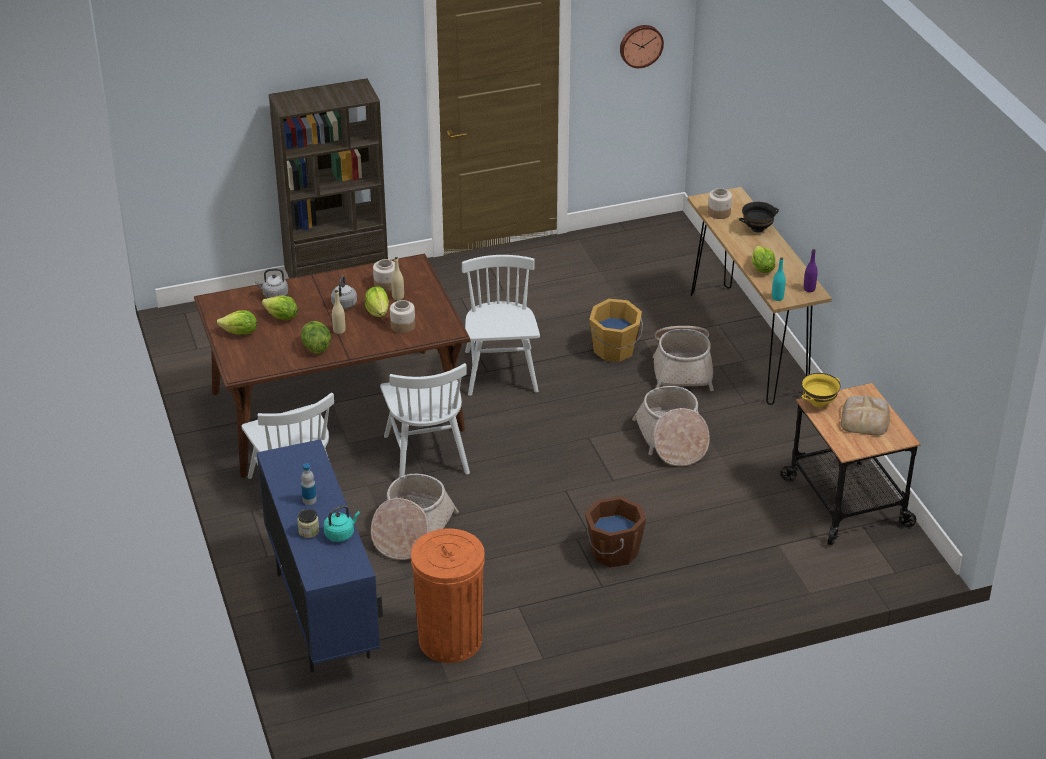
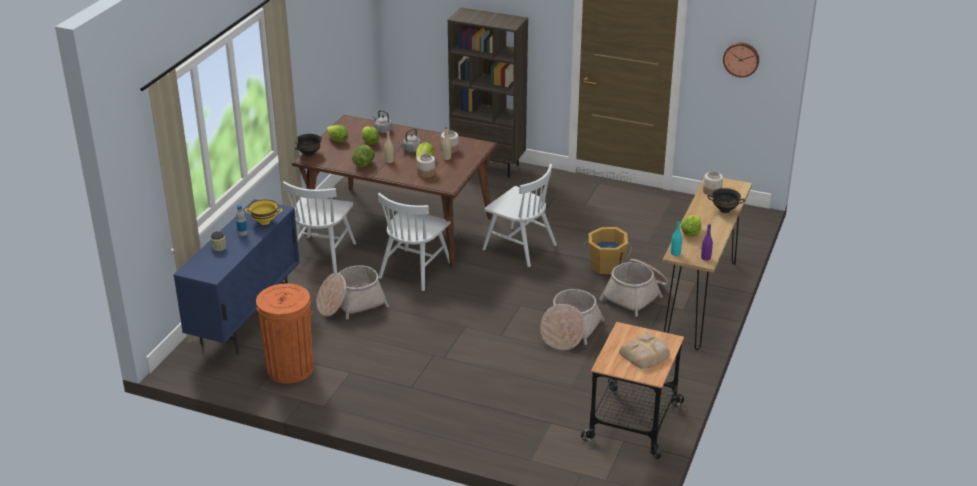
camera: 40 degrees right, 5 degrees down
(231, 365) = (309, 154): none -> black bowl
(341, 534) = (231, 256): turquoise kettle -> none
(500, 372) = (519, 247): white chair -> white chair turned 90 degrees clockwise
(613, 552) = (444, 372): brown bucket -> none
(818, 403) = (628, 330): yellow bowl -> yellow bowl (265, 222)

